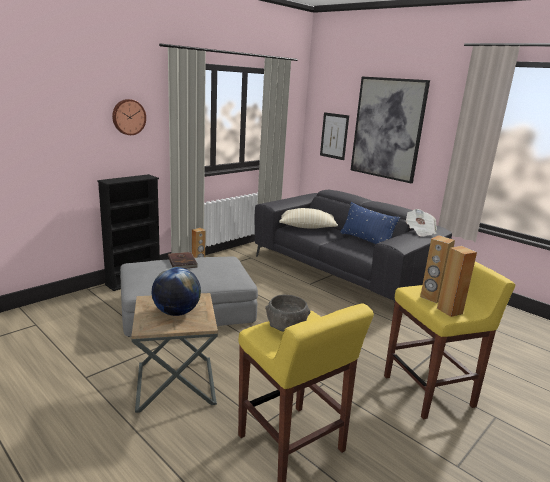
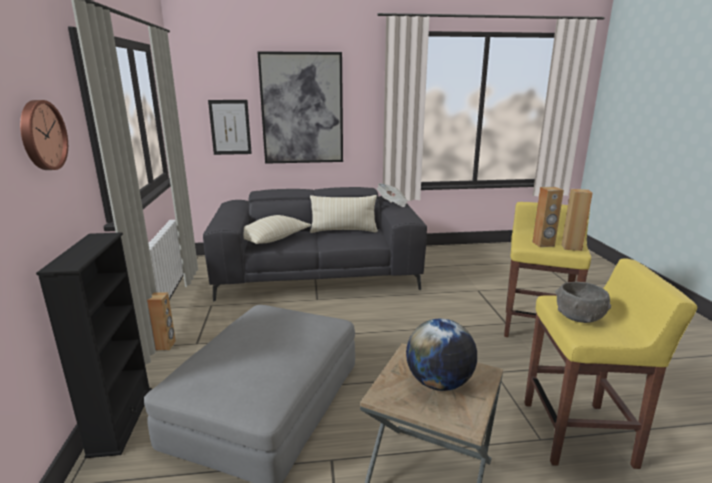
camera: 50 degrees left, 0 degrees up
(183, 262) = (239, 340): brown book -> none
(366, 241) = (343, 231): blue pillow -> beige pillow

